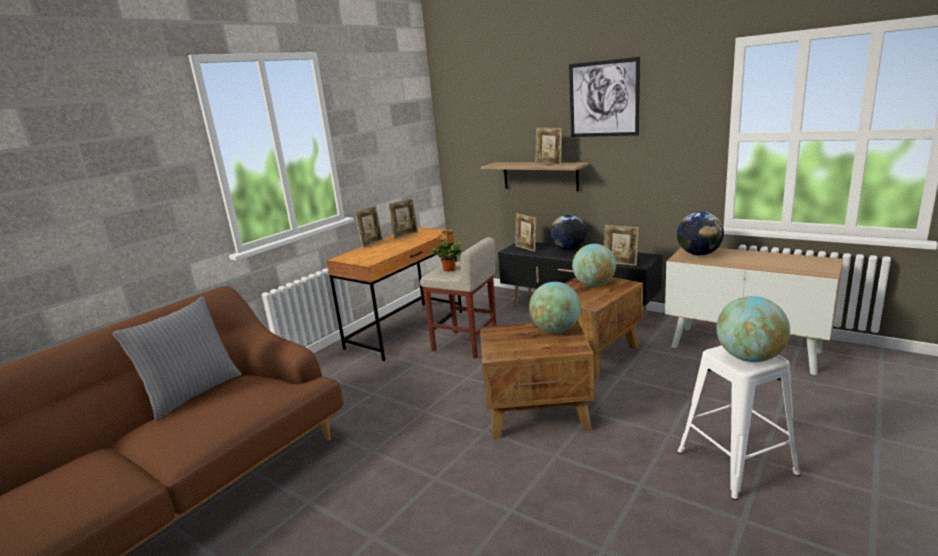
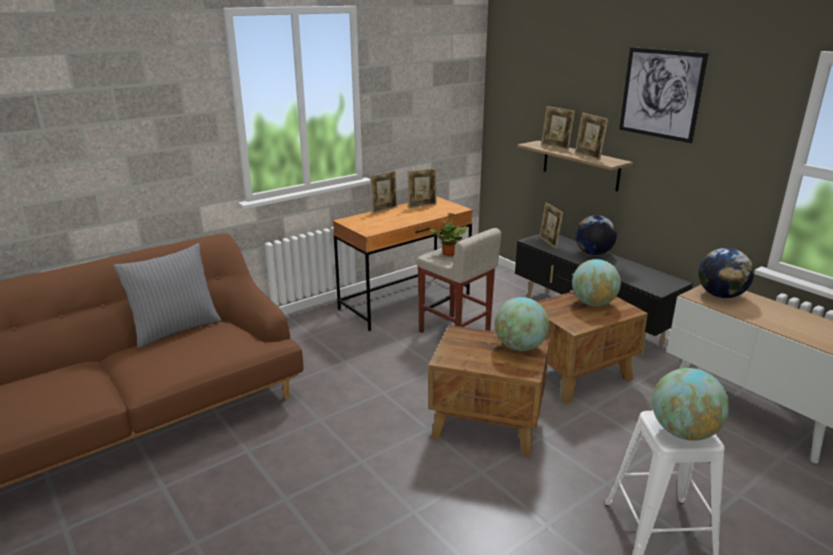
camera: 15 degrees right, 5 degrees up
(620, 264) = (637, 284): picture frame -> picture frame (555, 147)

